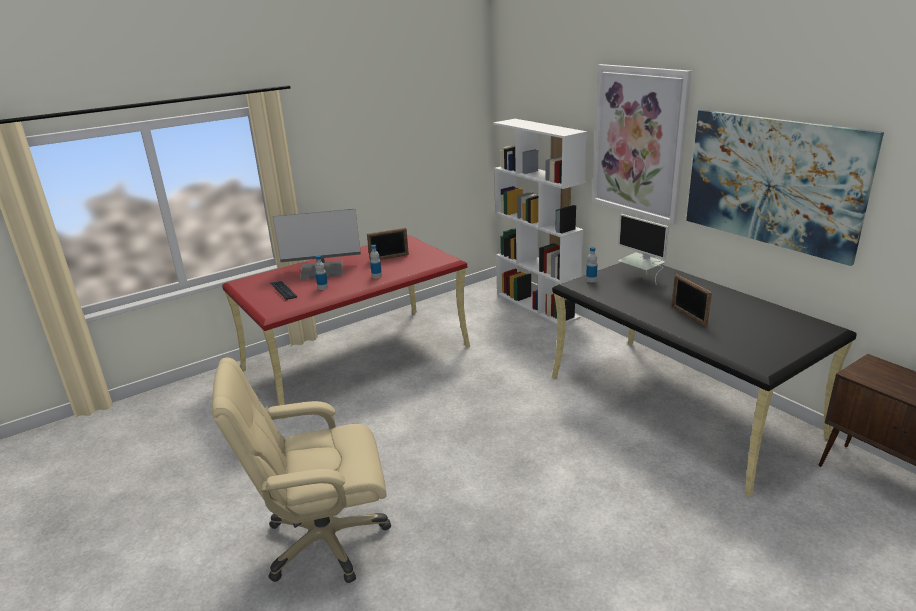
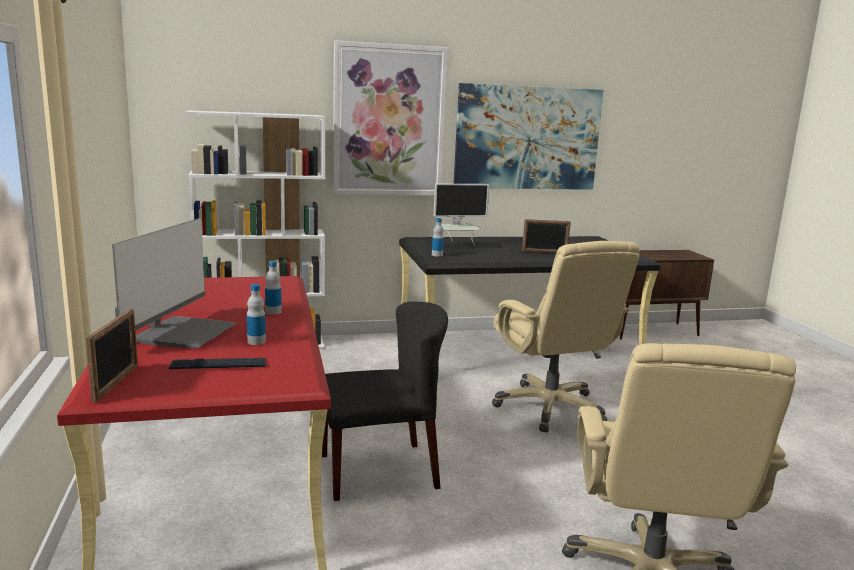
camera: 70 degrees left, 10 degrees down
(389, 258) = (217, 297): picture frame -> picture frame (116, 383)
(396, 402) = (379, 470): none -> black chair
(561, 450) = (550, 408): none -> beige office chair

